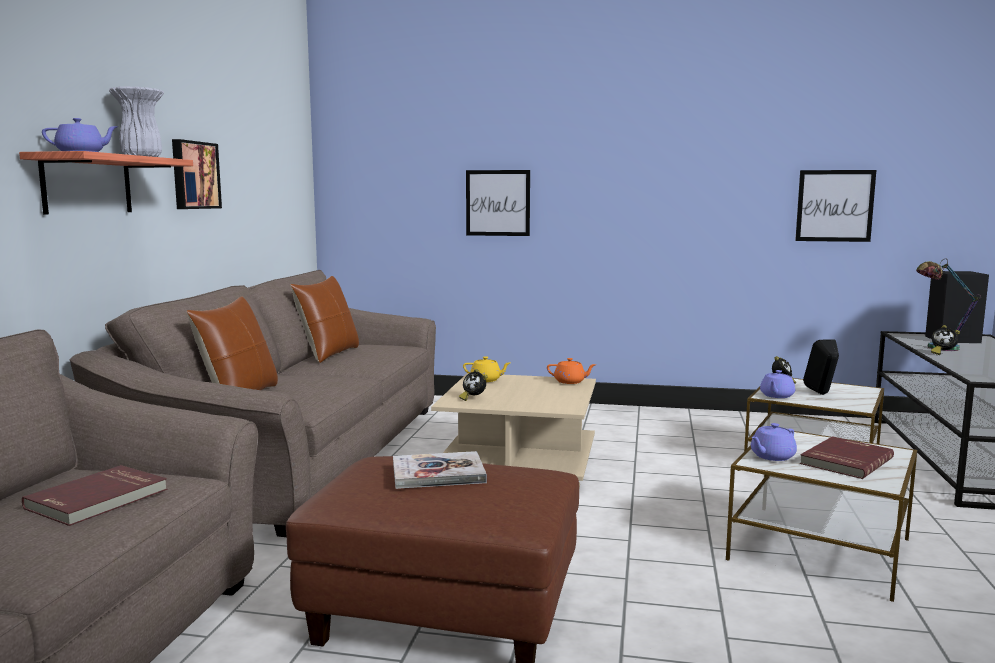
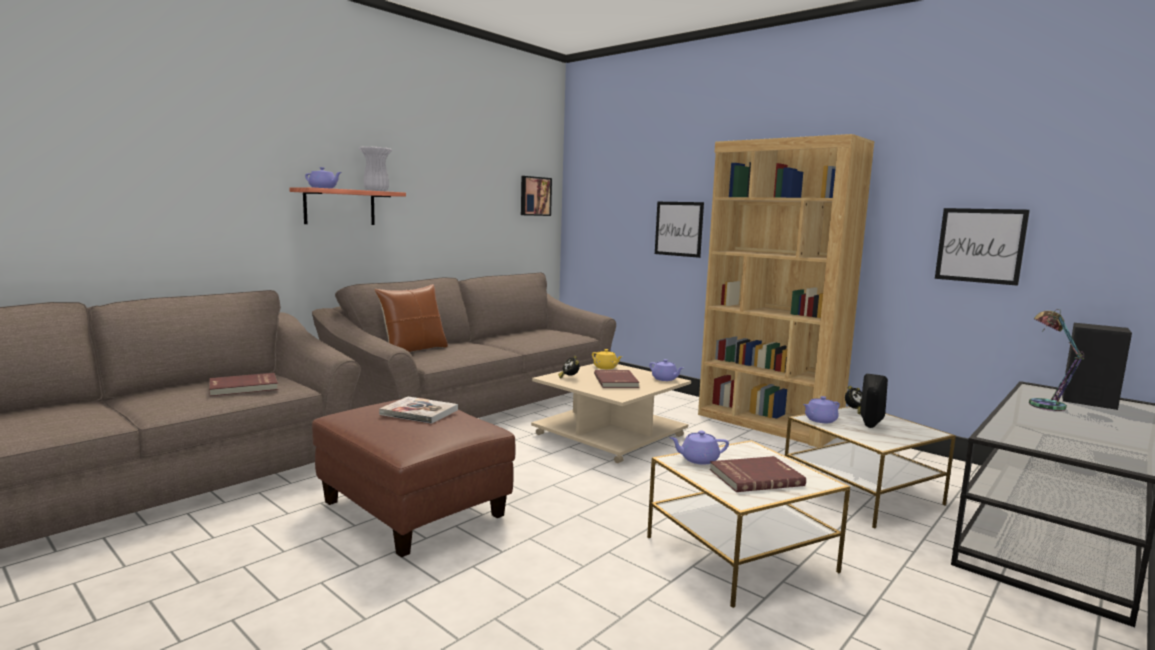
camera: 30 degrees right, 0 degrees up
(194, 175) = (434, 202): picture -> picture (534, 196)
(328, 354) = (519, 333): brown pillow -> none
(530, 393) = (617, 381): none -> red book
(570, 382) = (665, 379): orange teapot -> purple teapot
(643, 415) = (767, 424): none -> brown bookcase
(942, 353) = (1028, 410): alarm clock -> none

